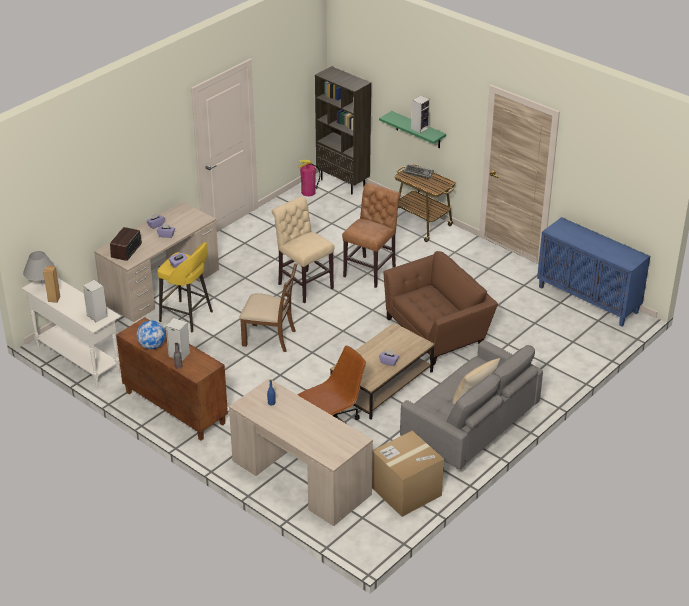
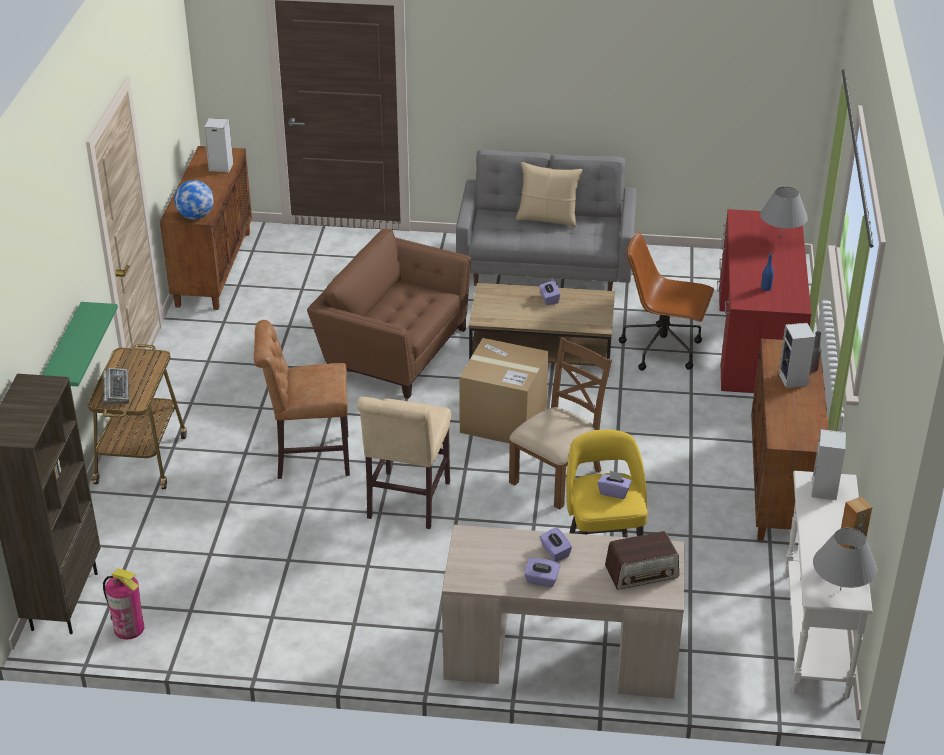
camera: 125 degrees left, 0 degrees up
(152, 346) = (809, 409): globe -> globe (196, 216)
(270, 338) = (557, 476): brown chair -> brown chair turned 60 degrees clockwise
(301, 477) = (756, 339): beige desk -> red desk
(315, 442) = (780, 238): none -> grey table lamp
(406, 491) = (686, 270): cardboard box -> cardboard box (503, 419)
(420, 128) = (82, 330): speaker -> speaker (220, 167)
(588, 300) = (213, 268): blue cabinet -> brown cabinet

